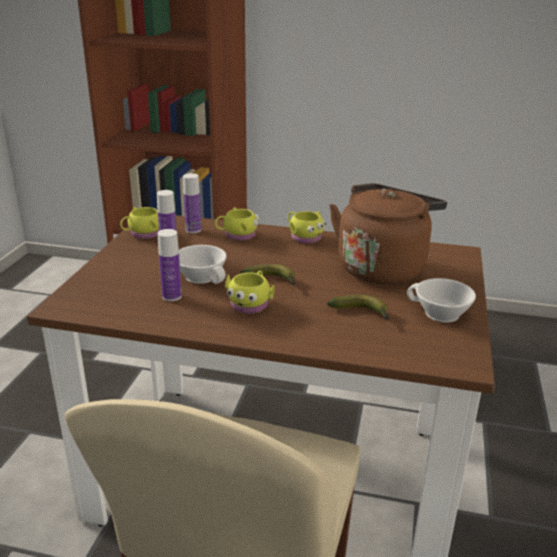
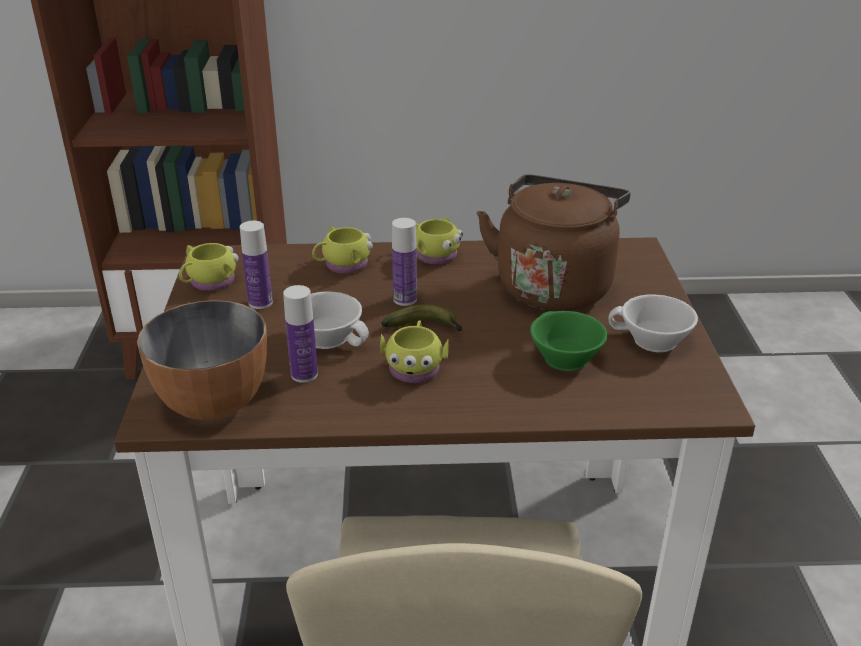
camera: 15 degrees left, 5 degrees up
(102, 304) = (214, 403): none -> bowl
(193, 230) = (277, 265): bottle -> bottle (405, 299)
(362, 314) = (561, 357): banana -> green cup

